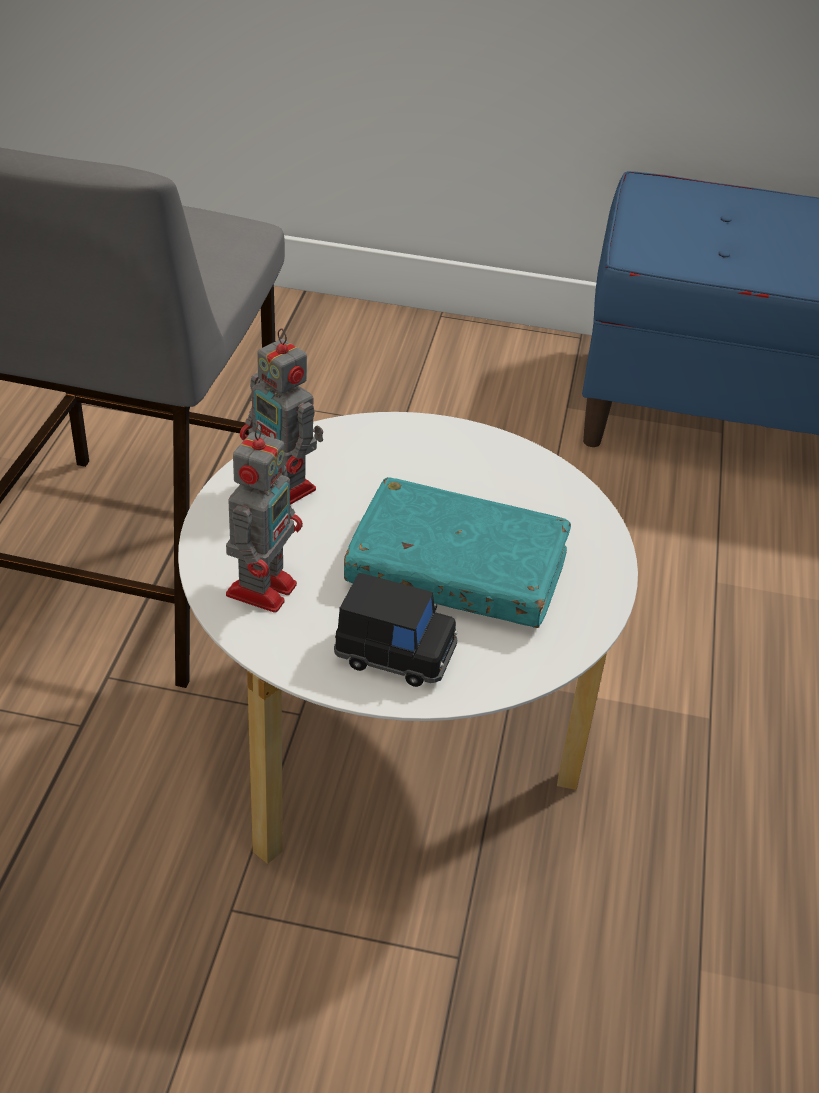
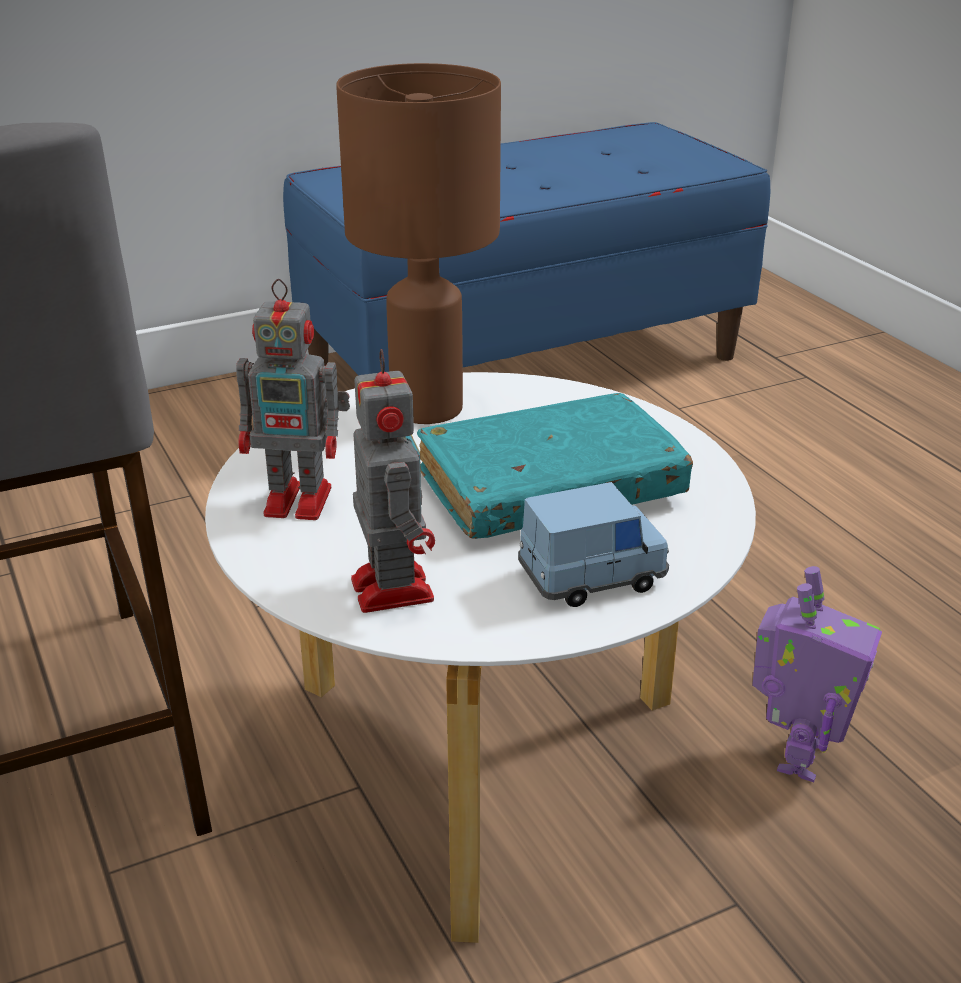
camera: 35 degrees left, 10 degrees down
(395, 655) = (592, 577): black toy car -> blue toy car
(457, 456) = (427, 407): none -> brown table lamp
(628, 890) = (797, 757): none -> toy robot

